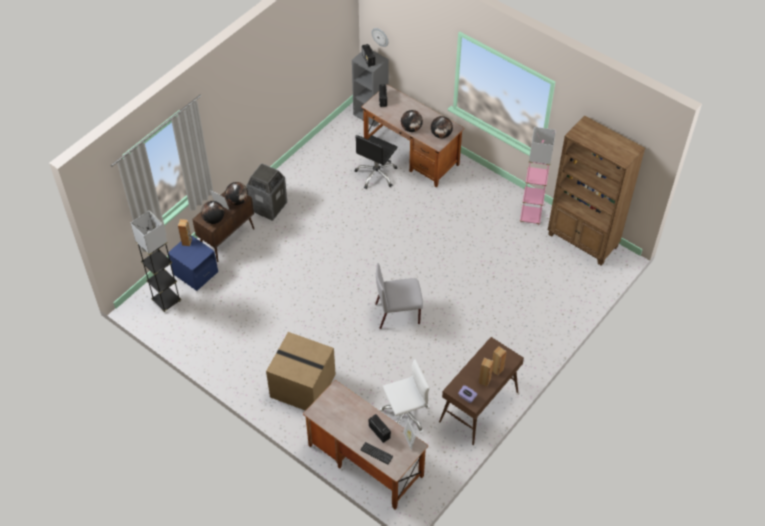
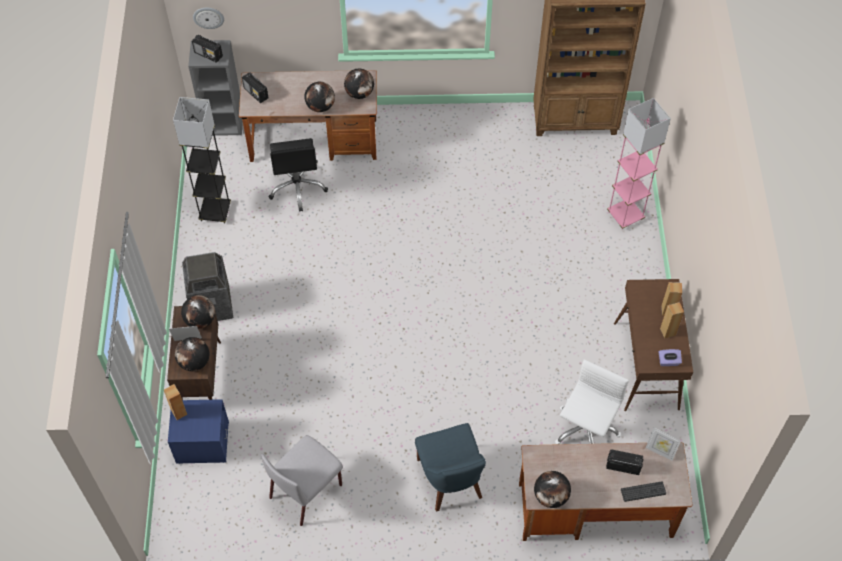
camera: 40 degrees left, 5 degrees up
(166, 301) = (201, 500): grey floor lamp -> grey floor lamp (215, 212)
(301, 386) = (451, 481): cardboard box -> blue chair
(322, 417) = (551, 496): none -> globe
(398, 313) = (472, 325): grey chair -> grey chair (306, 490)
(530, 217) = (501, 129): pink floor lamp -> pink floor lamp (625, 215)

